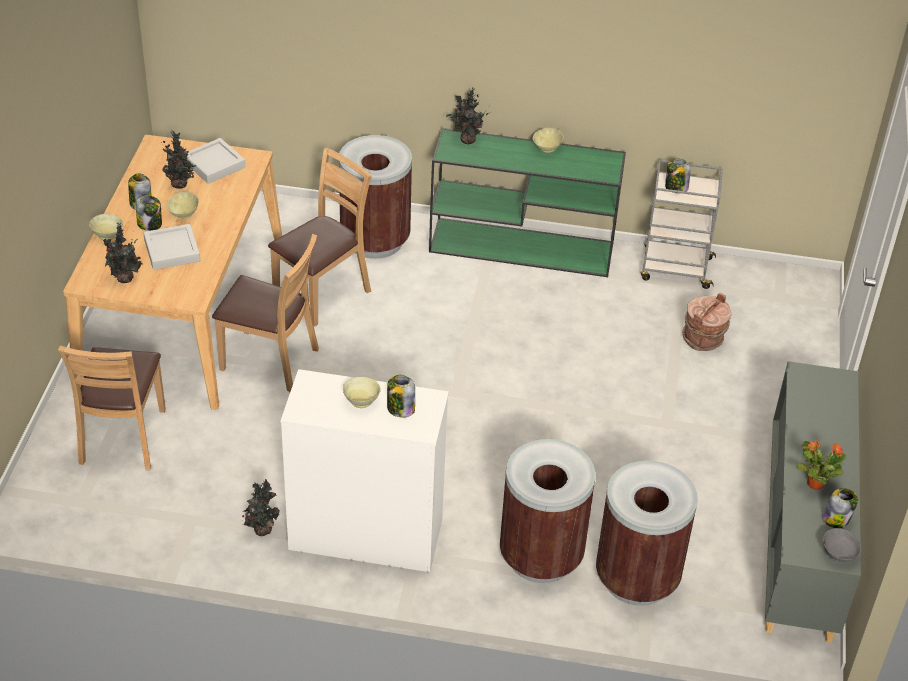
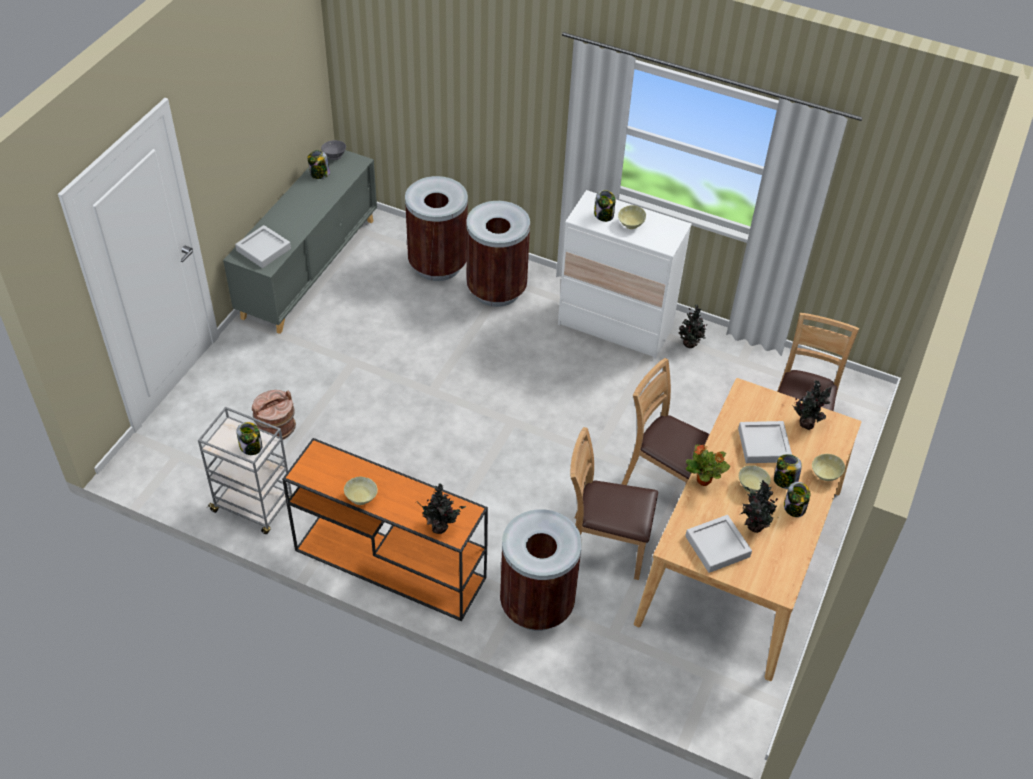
camera: 165 degrees left, 5 degrees up
(322, 293) = (604, 547): brown chair -> brown chair turned 45 degrees clockwise
(523, 247) = (388, 563): green console table -> orange console table
(814, 483) = (317, 195): potted plant -> potted plant (704, 480)
(822, 392) = (263, 250): none -> grey tray

